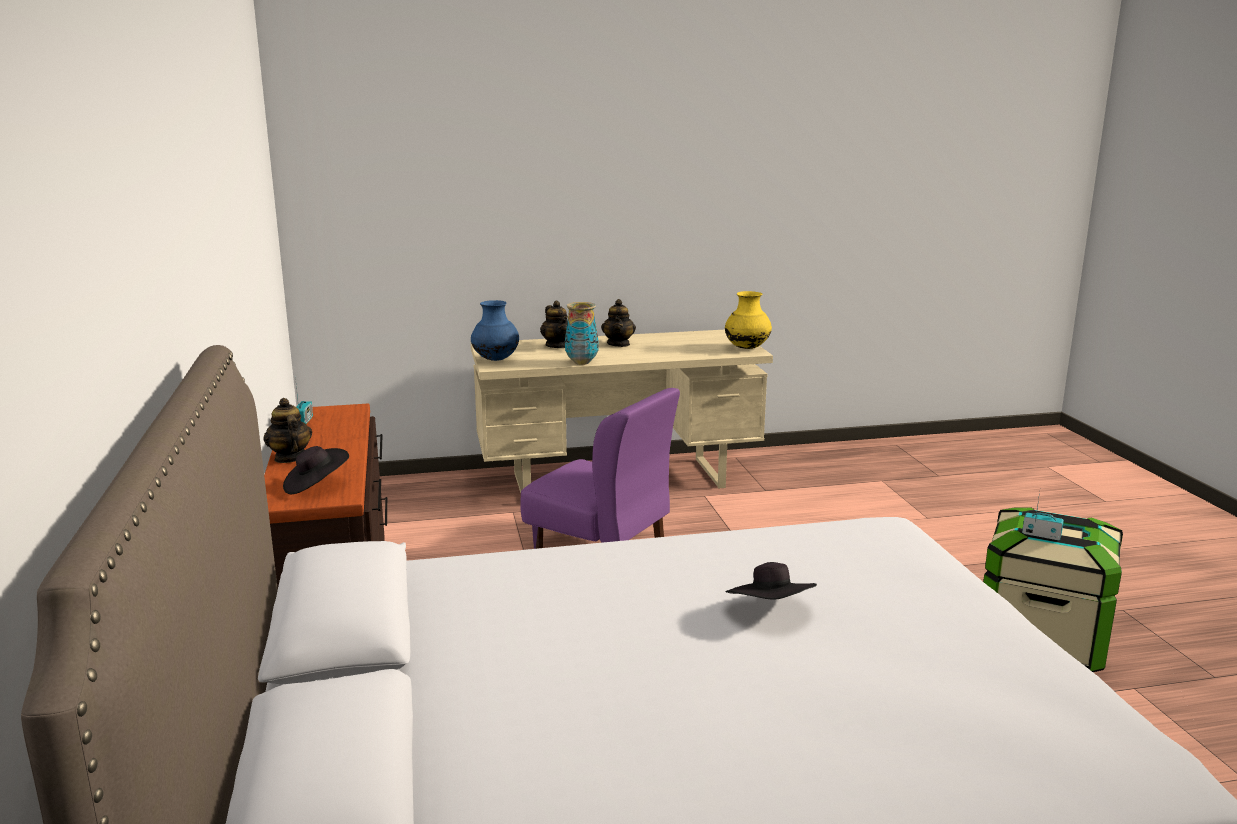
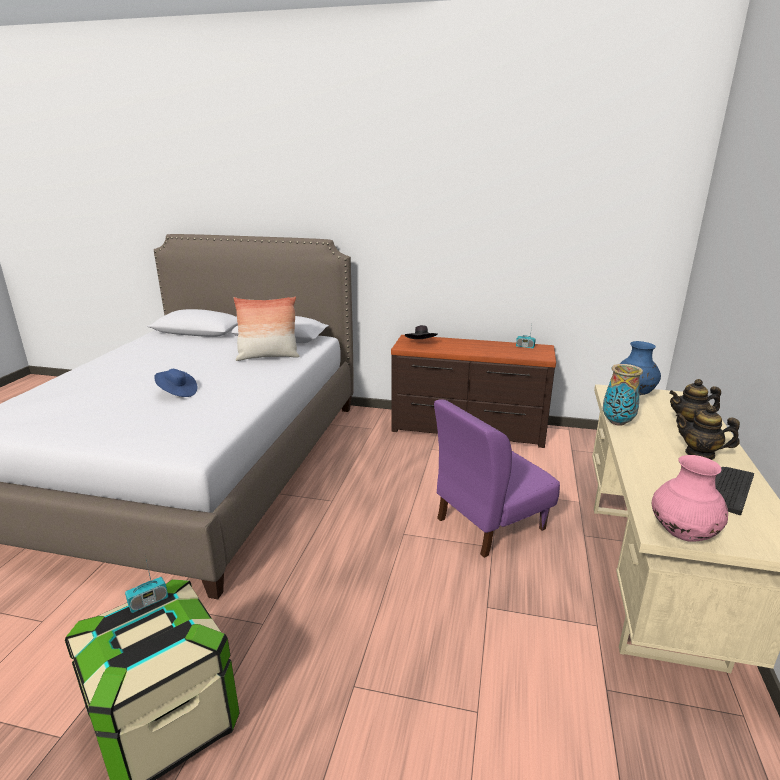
camera: 115 degrees right, 5 degrees up
(290, 458) = (464, 341): teapot -> none
(505, 592) = (268, 357): none -> pillow
(669, 339) = (729, 490): none -> keyboard
(747, 348) = (682, 534): yellow vase -> pink vase
(771, 611) = (177, 393): black hat -> blue hat

